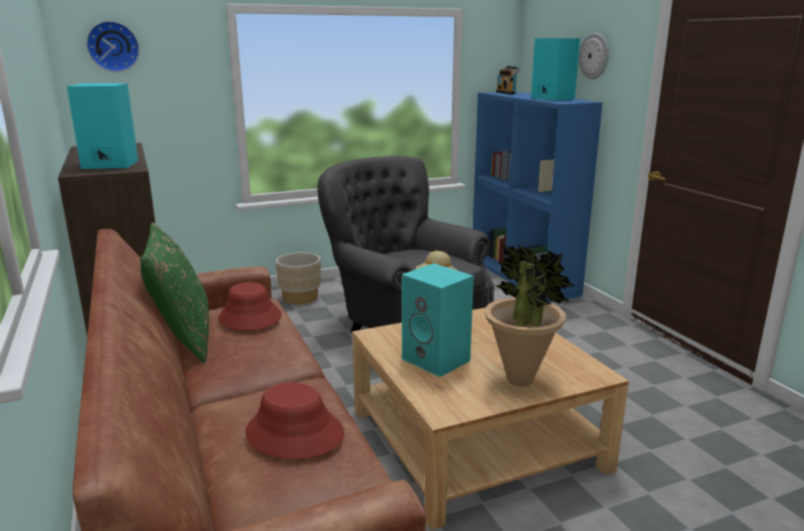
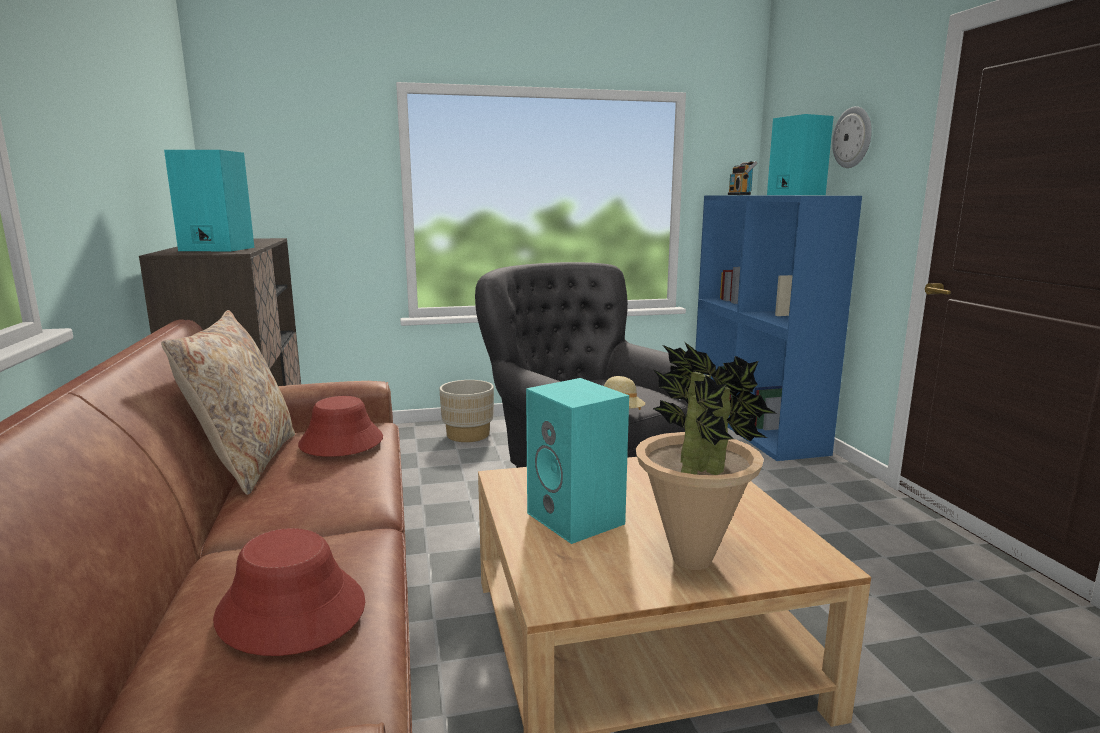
camera: 10 degrees right, 5 degrees down
(113, 46) = (265, 129): wall clock -> none
(183, 338) = (245, 462): green pillow -> beige pillow

